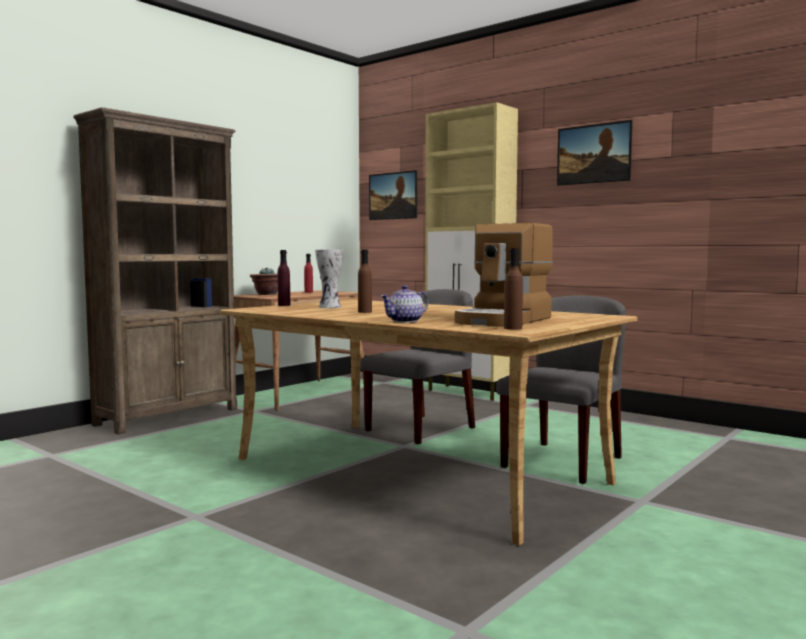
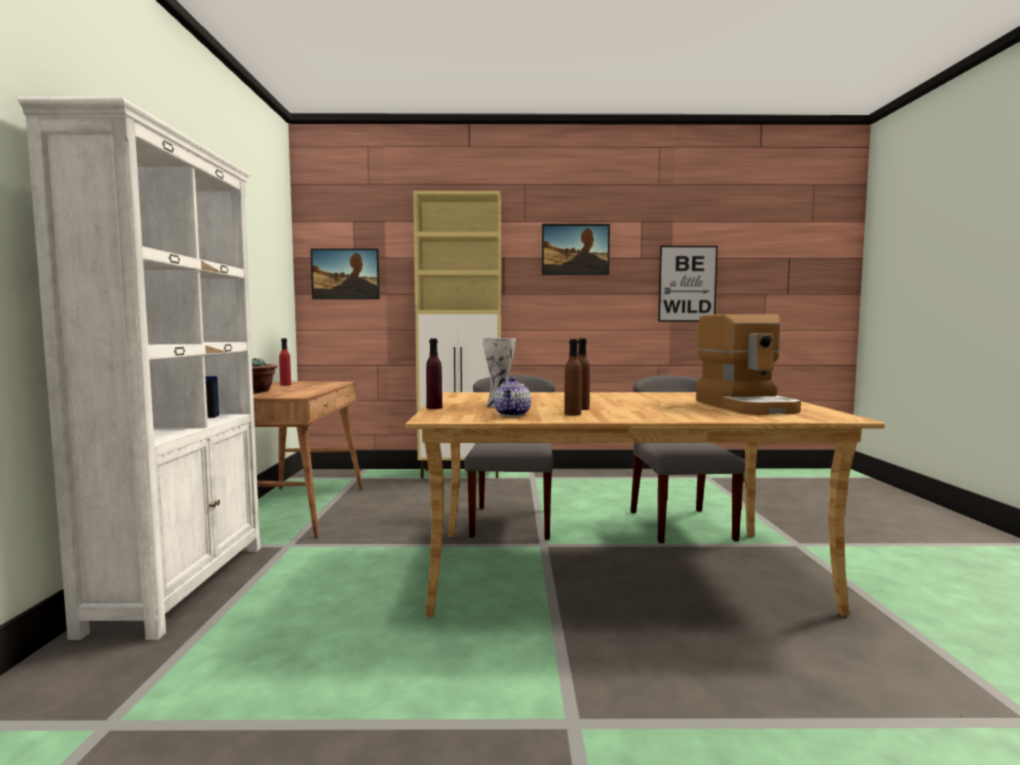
camera: 40 degrees left, 0 degrees up
(169, 416) = (181, 585): brown bookcase -> white bookcase
(405, 321) = (701, 417): teapot -> teapot (513, 414)
(513, 328) = (818, 415): brown bottle -> brown bottle (572, 414)
(731, 185) = (687, 284): none -> picture

